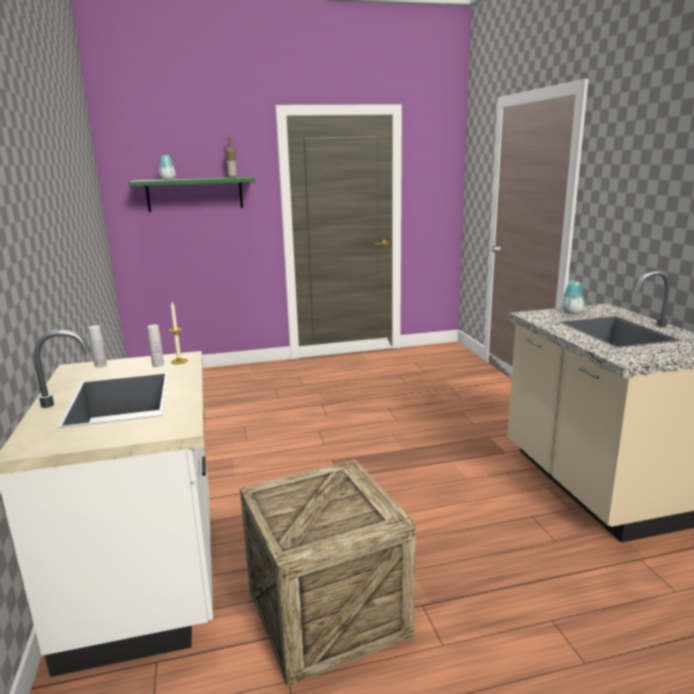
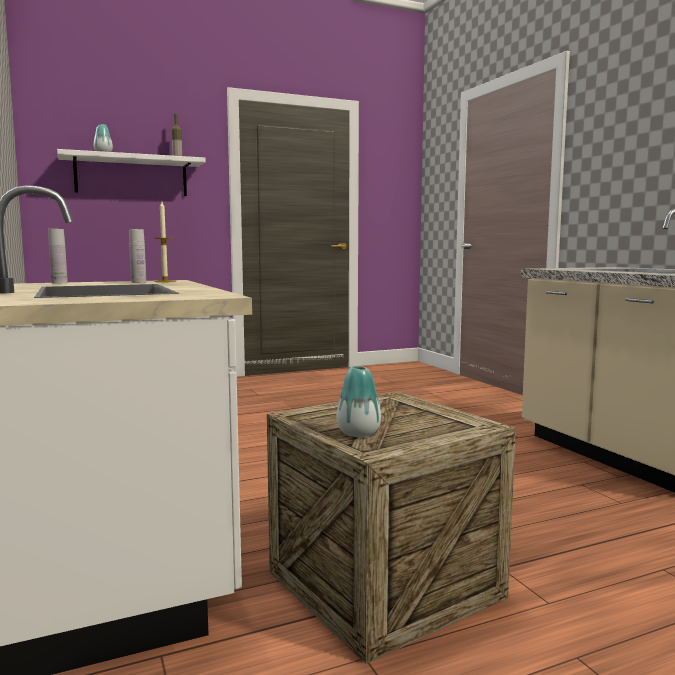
camera: 10 degrees left, 10 degrees down
(195, 194) = (131, 176): green shelf -> white shelf
(571, 312) = (586, 268): vase -> vase (358, 433)

